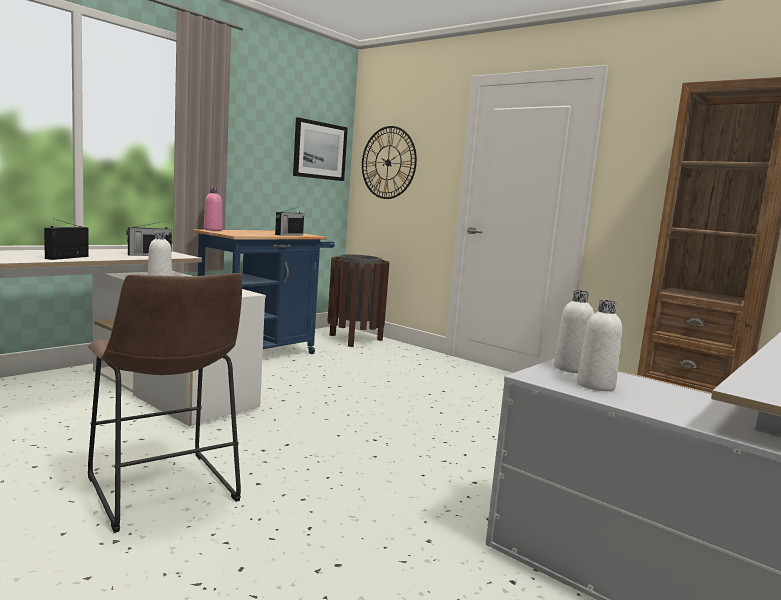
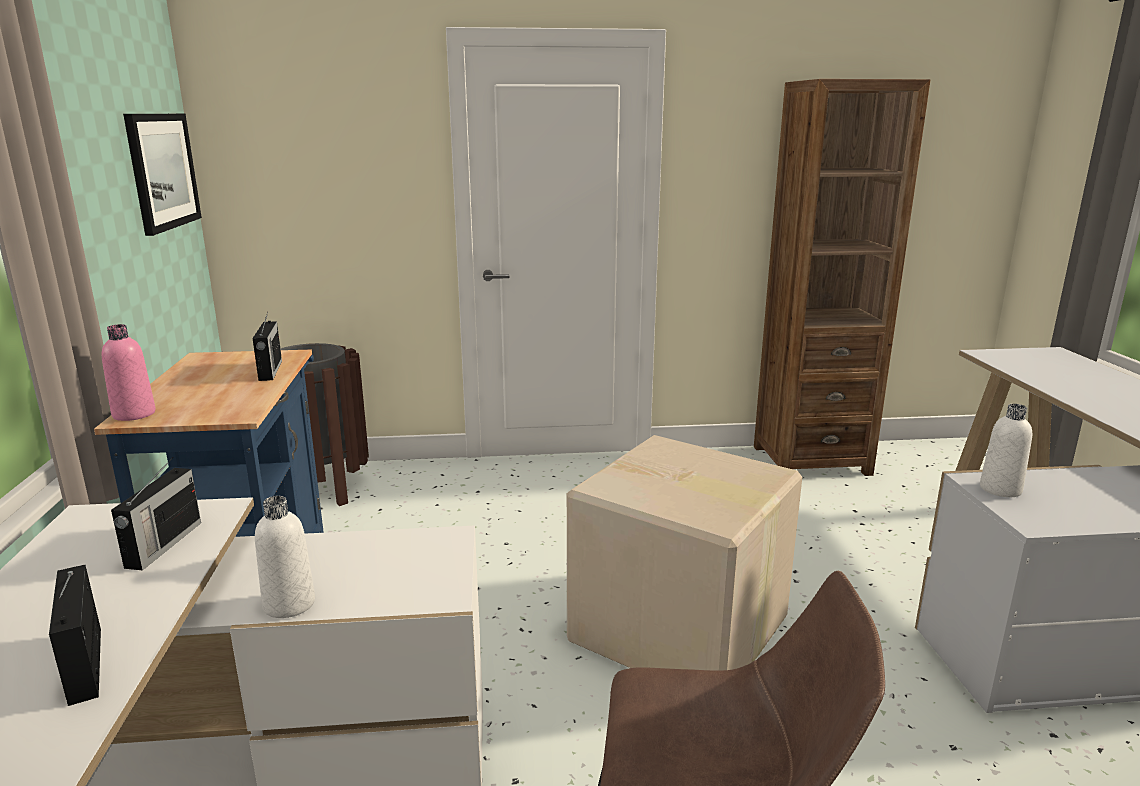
camera: 45 degrees left, 10 degrees up
(388, 162) = (292, 176): wall clock -> none
(393, 436) = (680, 631): none -> cardboard box
(595, 385) = (1070, 506): white bottle -> none

